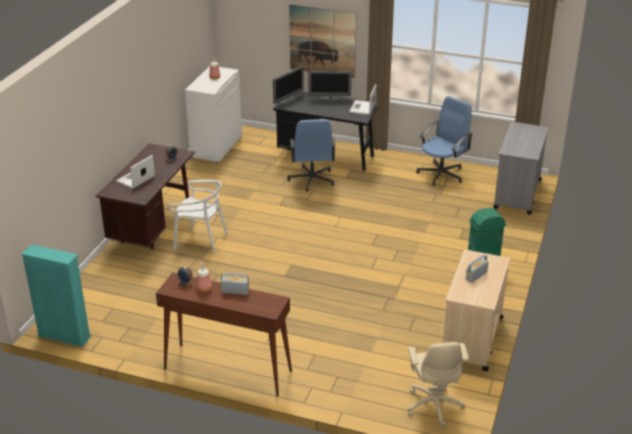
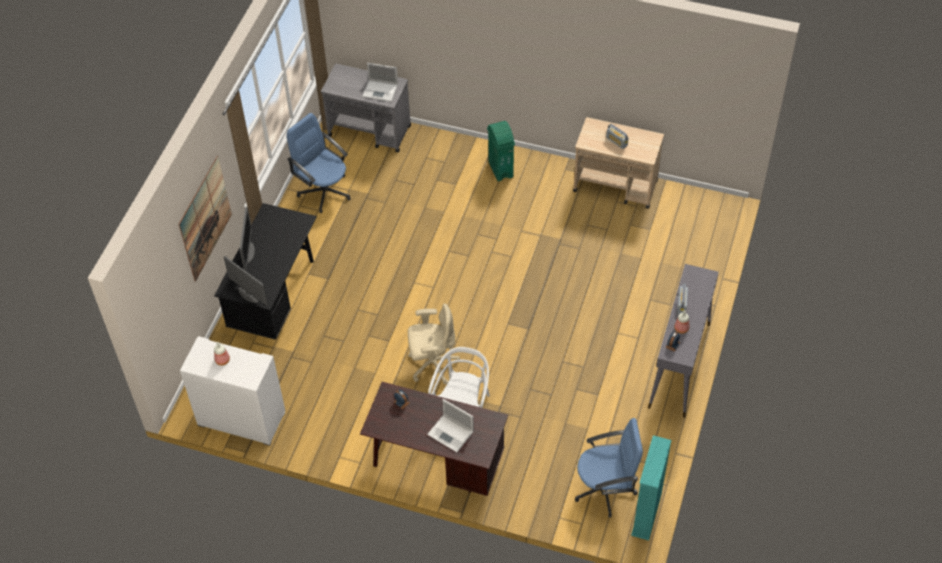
camera: 90 degrees left, 20 degrees up
(227, 369) = (679, 366): brown console table -> grey console table
(311, 180) = (332, 311): blue office chair -> blue office chair (605, 489)
(362, 108) = (277, 220): laptop -> laptop (381, 90)
(434, 404) = (703, 216): beige office chair -> beige office chair (432, 364)

